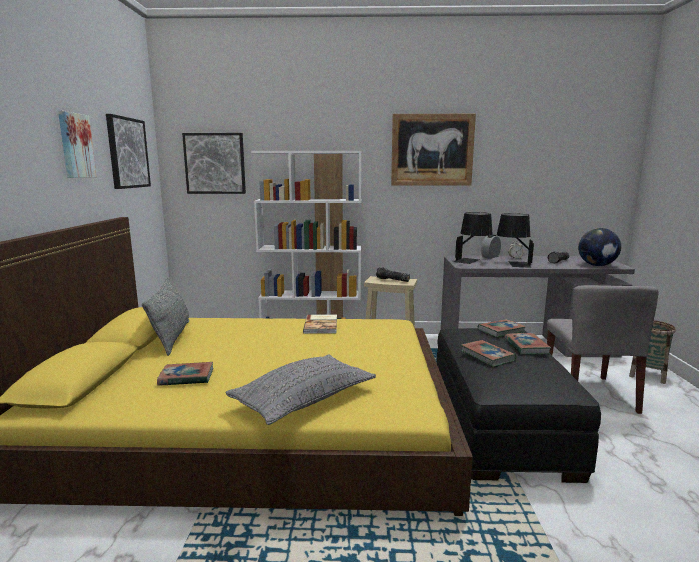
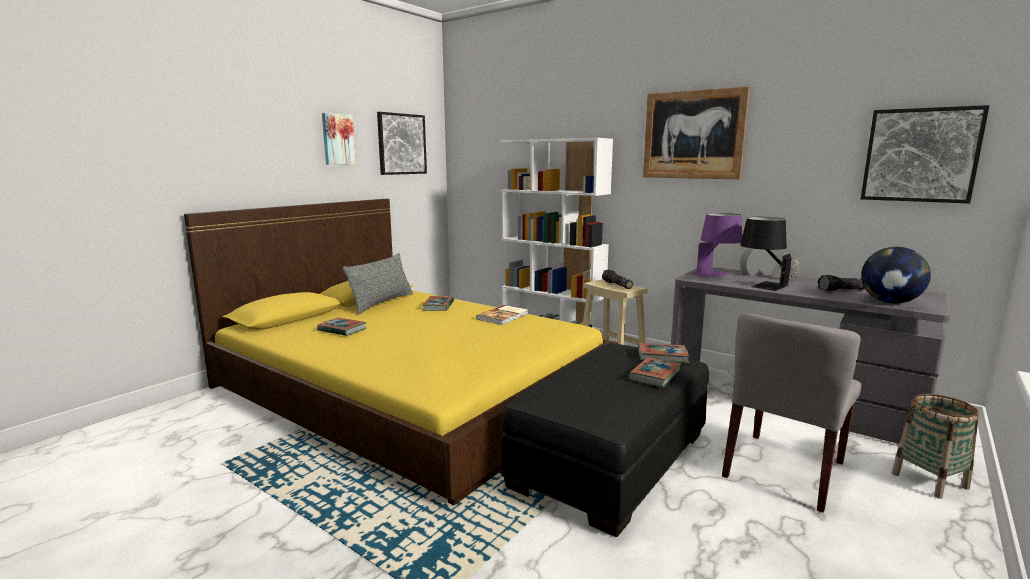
camera: 35 degrees right, 0 degrees up
(215, 163) = (485, 153): picture -> picture (920, 155)
(304, 400) = (380, 363): grey pillow -> none
(472, 261) = (716, 275): black table lamp -> purple table lamp
(487, 356) = (591, 372): book -> book (438, 306)

